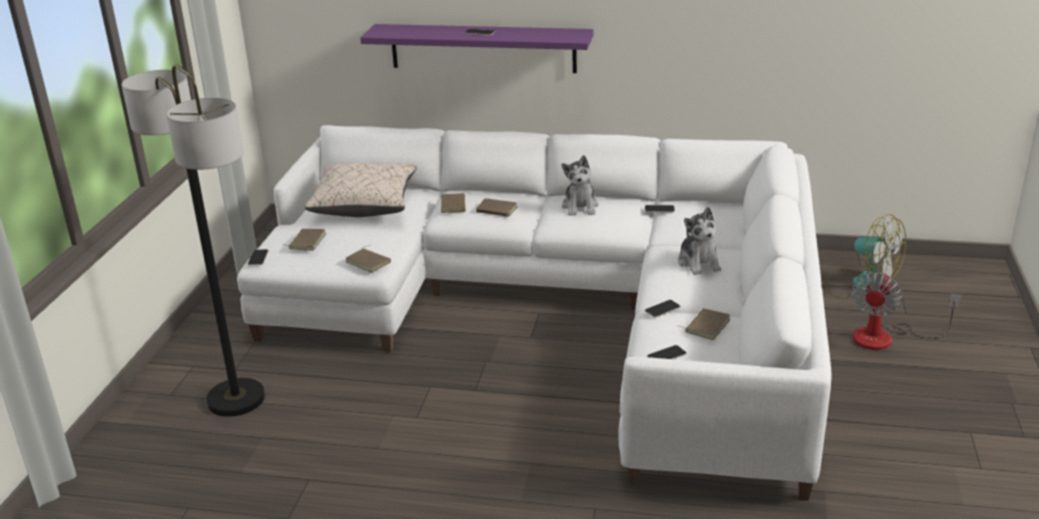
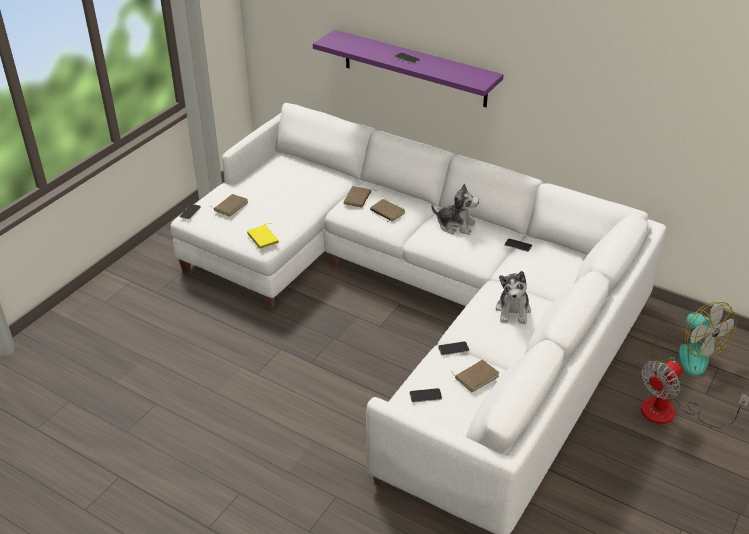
camera: 20 degrees right, 10 degrees up
(236, 399) = (145, 319): floor lamp -> none
(365, 204) = (292, 180): beige pillow -> none
(369, 262) = (264, 238): brown book -> yellow book
(580, 206) = (455, 225): plush toy -> plush toy turned 90 degrees counterclockwise

